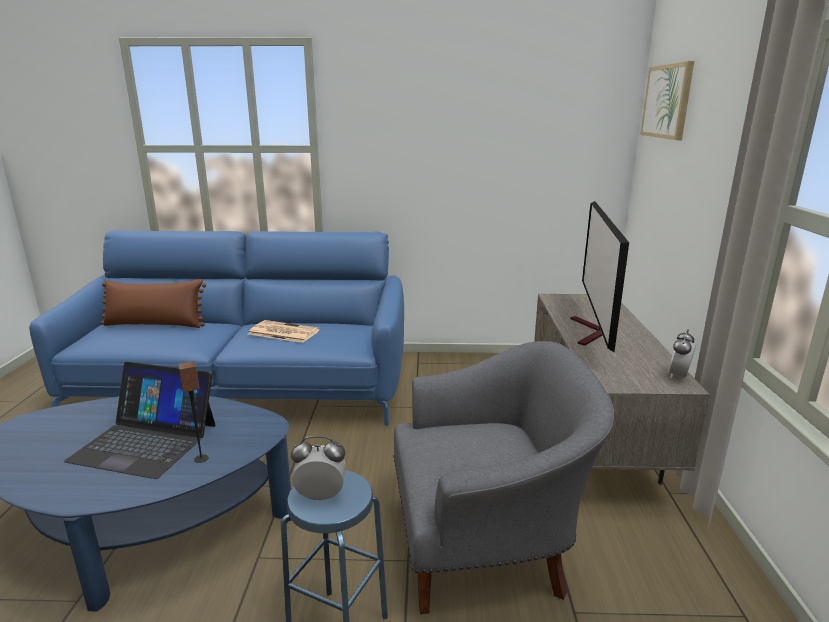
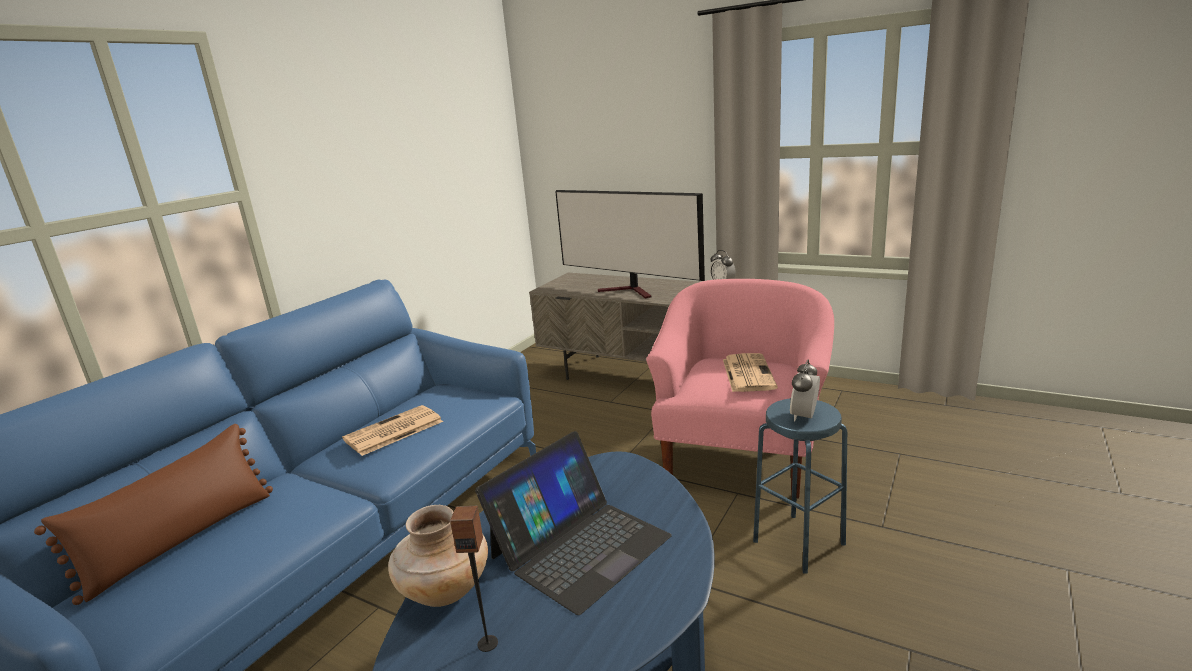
camera: 60 degrees left, 0 degrees up
(101, 408) = (445, 591): none -> beige vase
(201, 458) = (649, 506): speaker -> speaker (488, 643)
(479, 456) = (747, 373): none -> newspaper
(485, 547) = (742, 455): grey armchair -> pink armchair
(667, 101) = (565, 97): picture -> none

